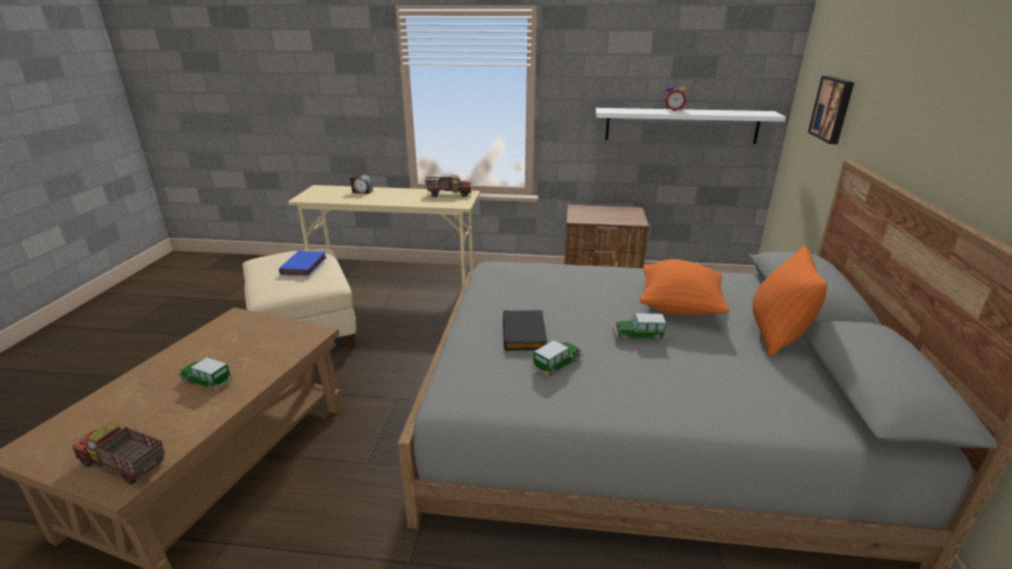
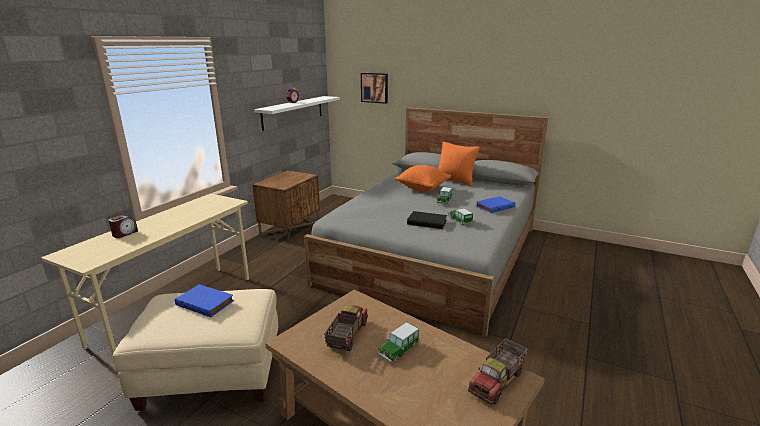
camera: 70 degrees left, 5 degrees down
(448, 194) = (201, 203): toy truck -> toy truck (347, 336)
(669, 397) = (494, 206): none -> blue book

